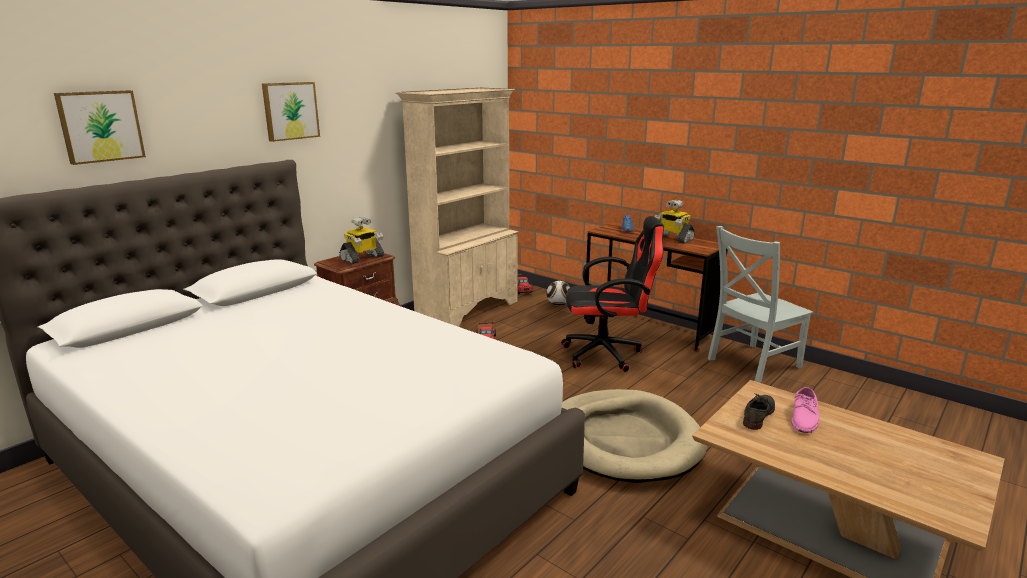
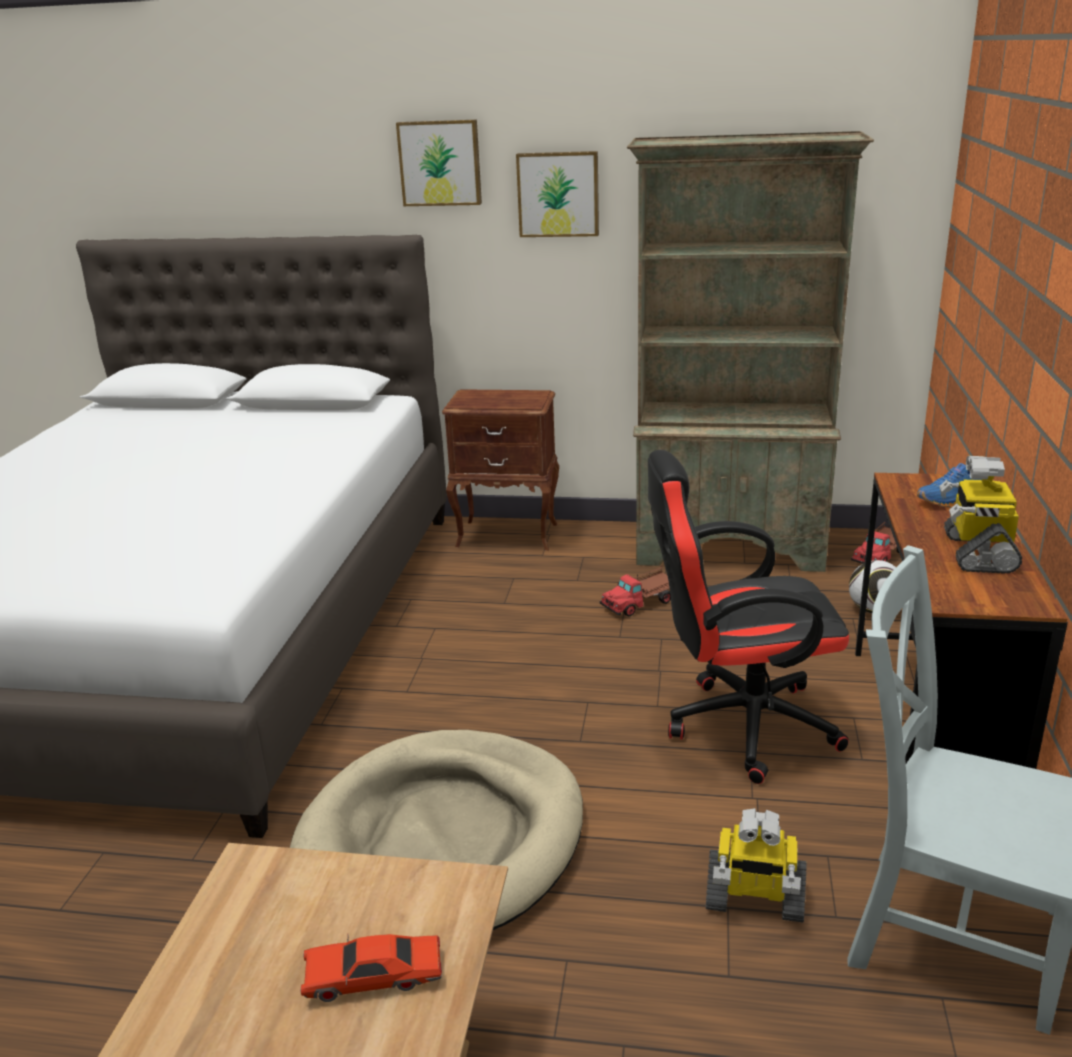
camera: 60 degrees right, 5 degrees up
(100, 126) = (205, 171): picture -> picture (558, 194)
(362, 258) = (503, 402): toy robot -> toy robot (754, 899)
(467, 309) = (729, 547): beige bookcase -> green bookcase
(608, 355) = (737, 727): black office chair -> black office chair turned 120 degrees clockwise
(758, 414) = (349, 905): grey shoe -> none
(804, 418) = (373, 977): pink shoe -> red toy car

